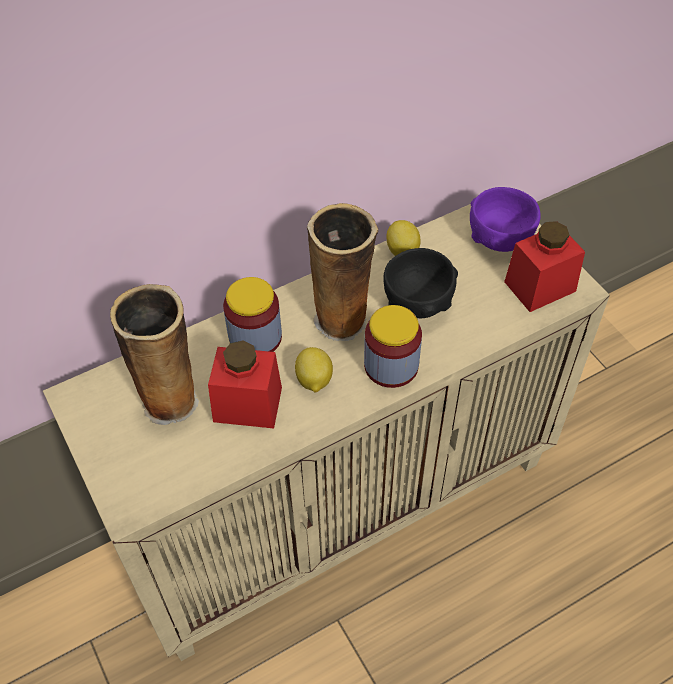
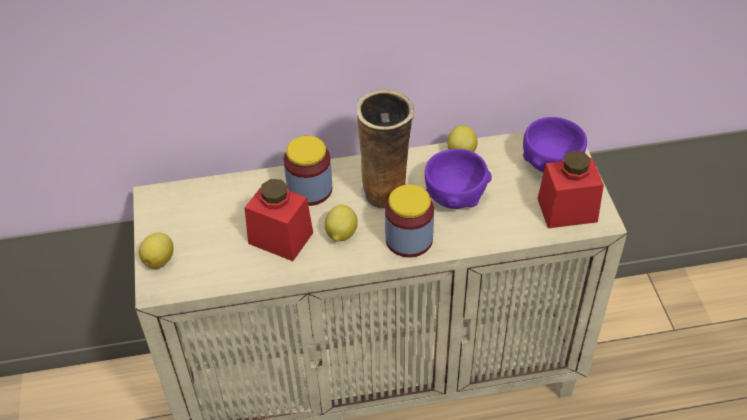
camera: 20 degrees right, 5 degrees down
(116, 472) = (160, 260): none -> lemon
(171, 399) = (224, 218): vase -> none
(418, 302) = (455, 196): black bowl -> purple bowl

